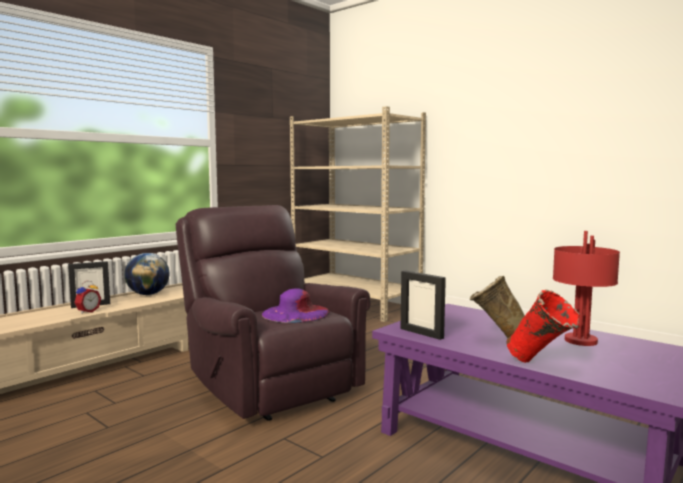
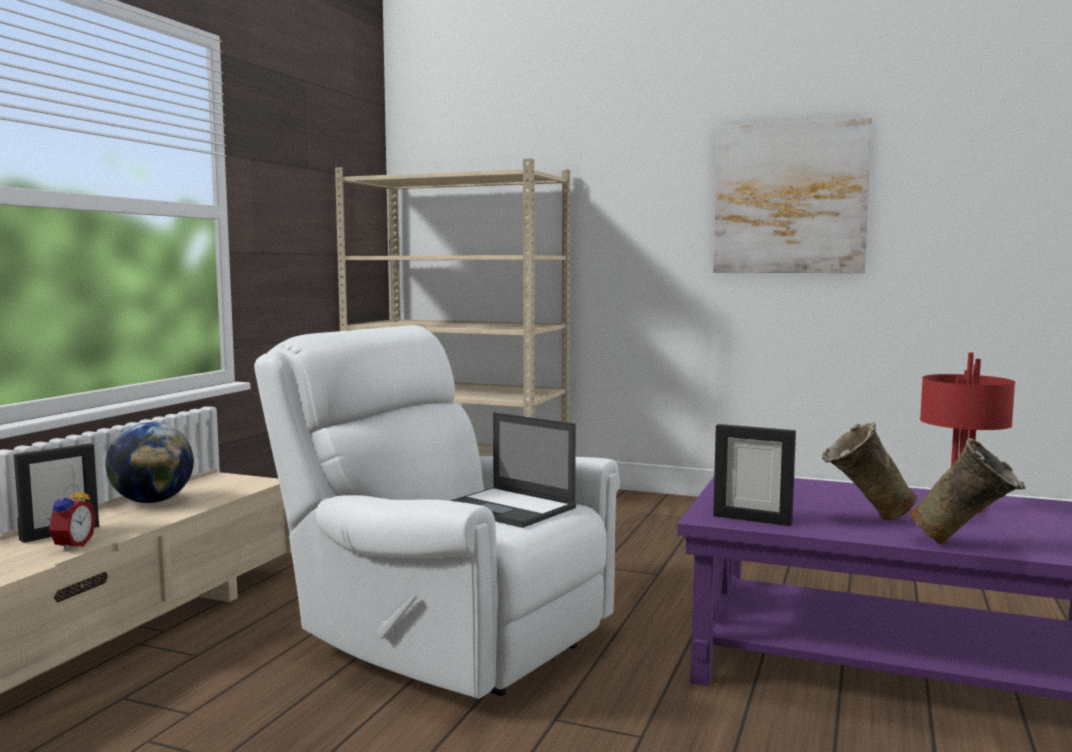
camera: 20 degrees left, 0 degrees up
(269, 384) = (444, 636): brown armchair -> white armchair
(295, 313) = (510, 508): purple hat -> laptop
(541, 365) = (965, 546): red vase -> beige vase
(561, 126) = (790, 198): none -> picture

